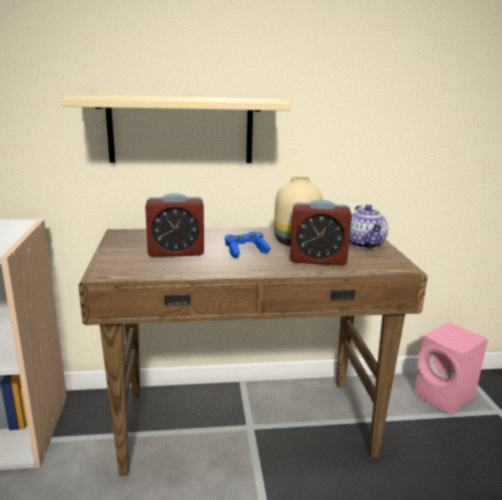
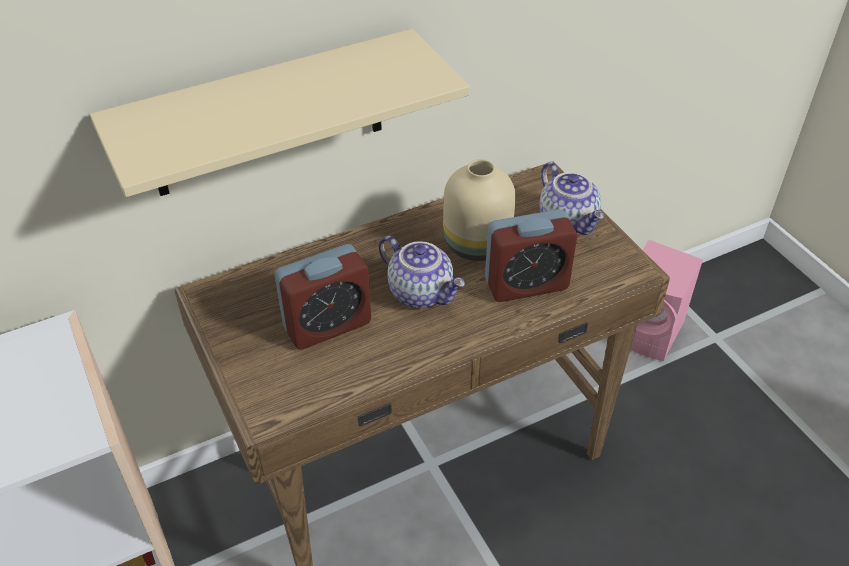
camera: 20 degrees left, 25 degrees up
(245, 252) = (422, 292): blue game controller -> teapot

